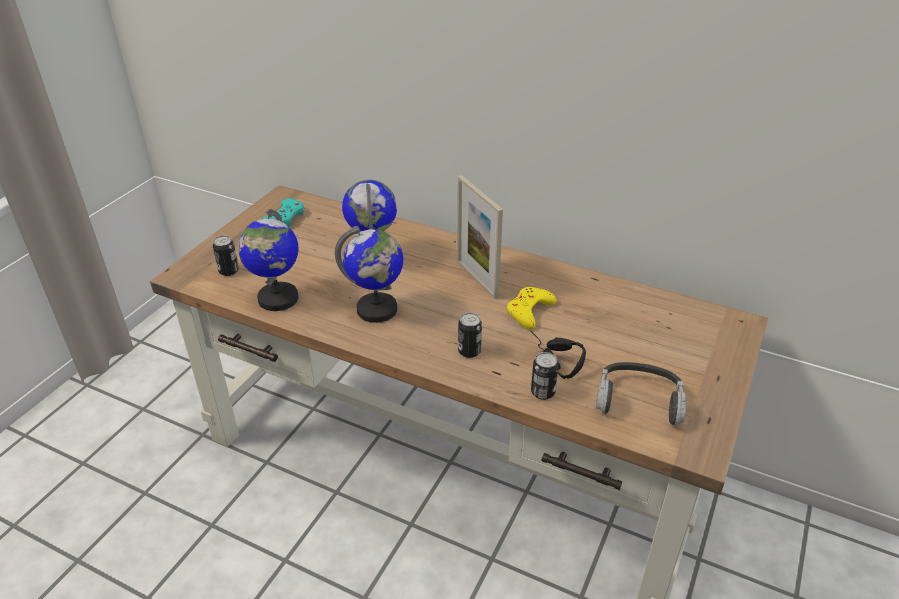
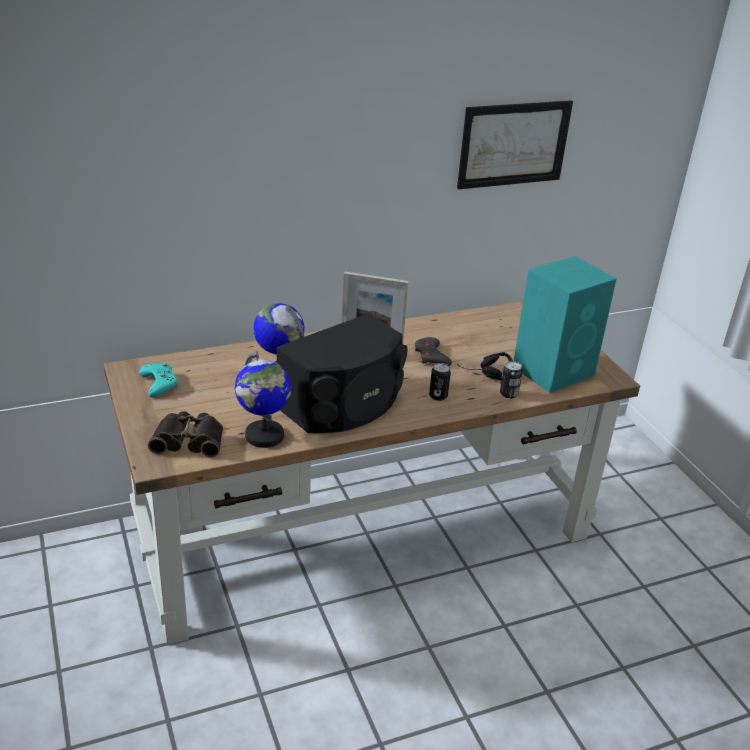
camera: 50 degrees left, 5 degrees down
(229, 271) = (189, 440): can -> binoculars
(377, 310) = (344, 405): globe -> black speaker
(529, 311) = (431, 356): yellow game controller -> grey game controller
(639, 400) = (554, 370): headphones -> turquoise speaker
(742, 87) = (513, 144): none -> picture

